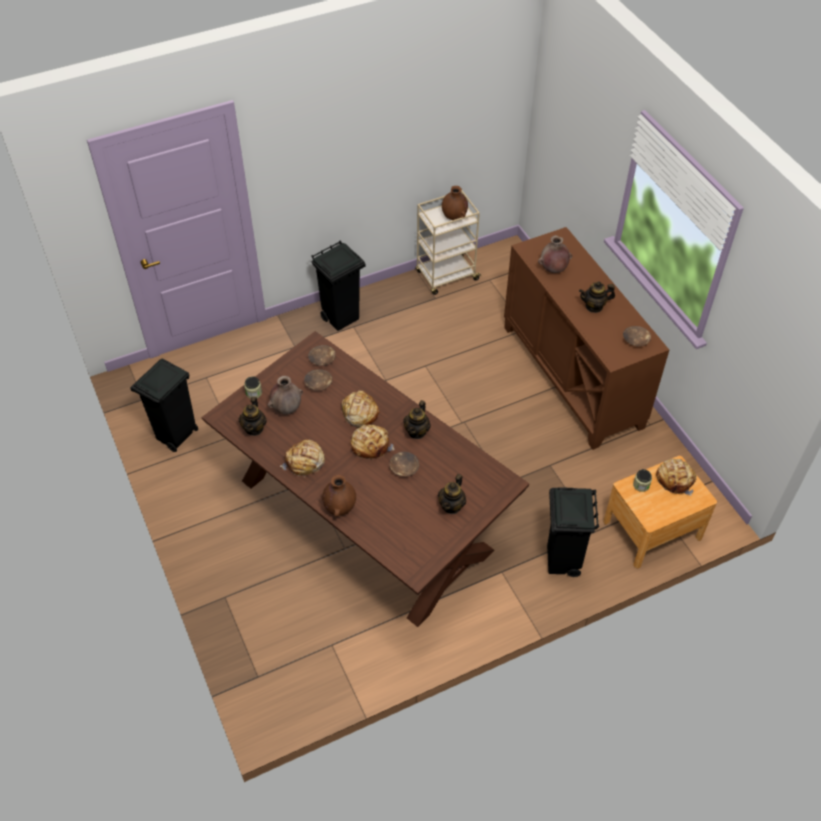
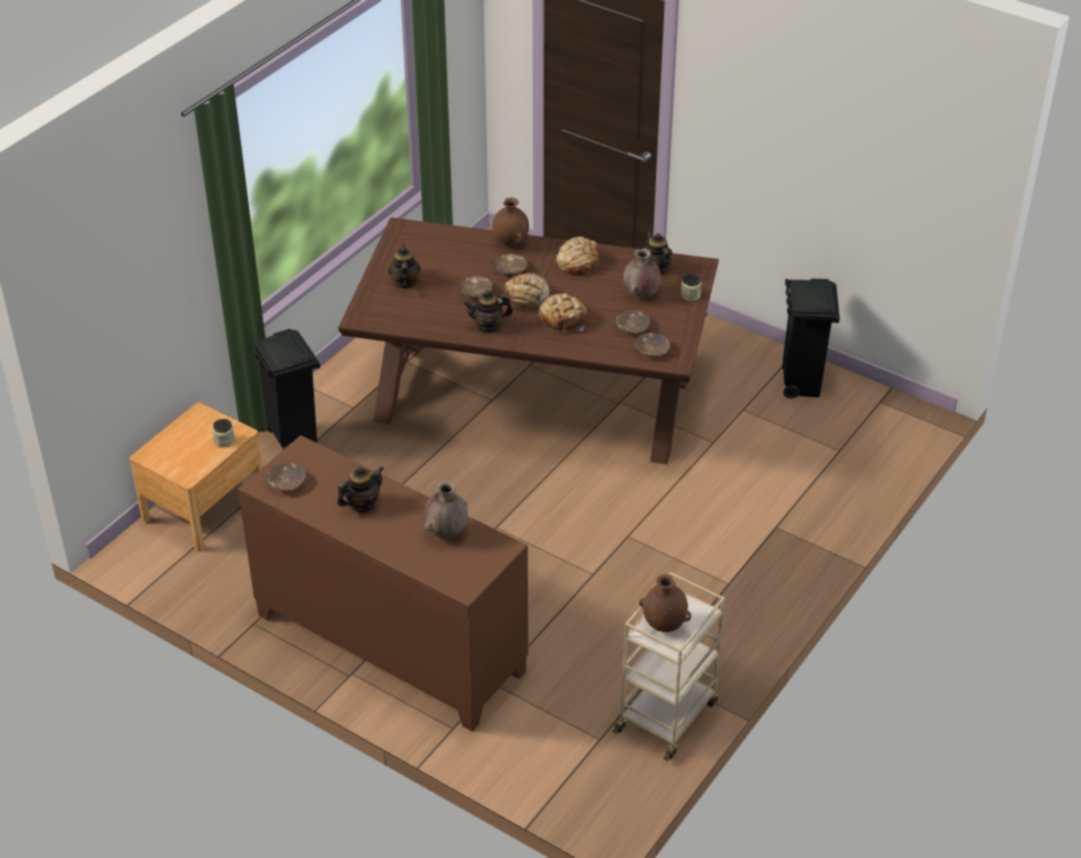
camera: 150 degrees right, 10 degrees down
(341, 318) = (754, 588): black trash can -> none
(361, 478) = (511, 270): none -> brown bowl
(417, 431) = (488, 326): teapot -> teapot turned 90 degrees counterclockwise
(675, 479) = (186, 461): bread -> none

